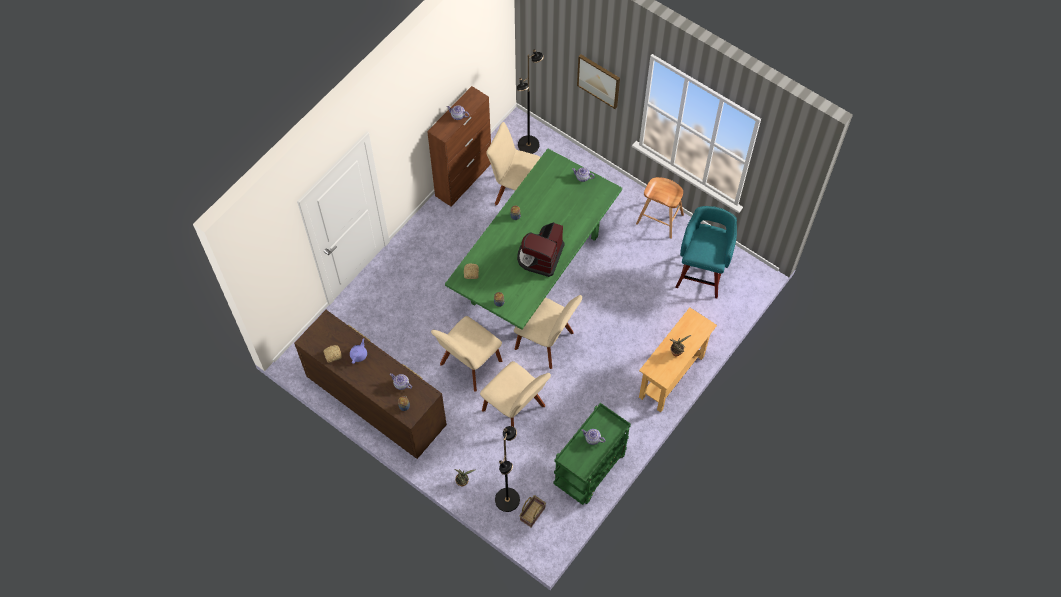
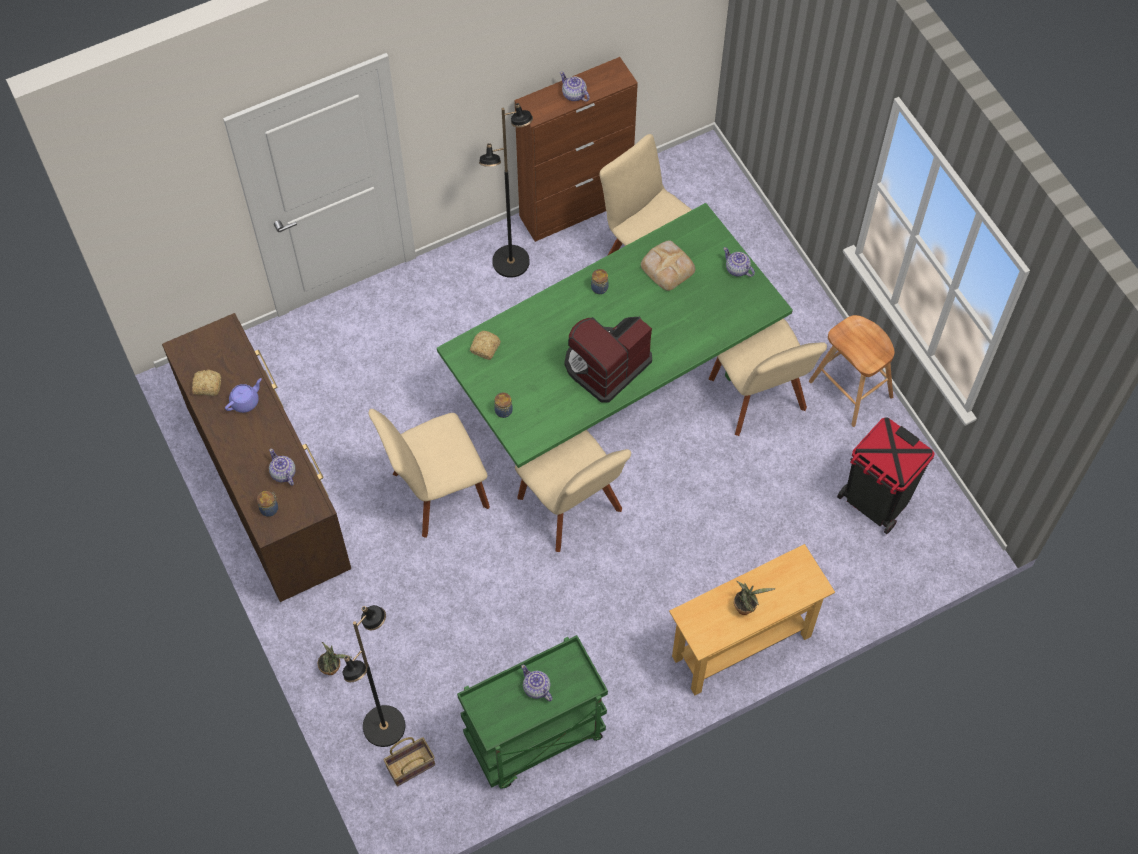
camera: 25 degrees right, 0 degrees up
(515, 410) = (469, 593): beige chair -> beige chair (759, 398)
(529, 145) = (702, 195): black floor lamp -> black floor lamp (511, 262)
(545, 190) = (667, 266): none -> bread
(599, 80) = (821, 120): picture -> none
(701, 273) = (875, 501): turquoise stool -> black trash can

